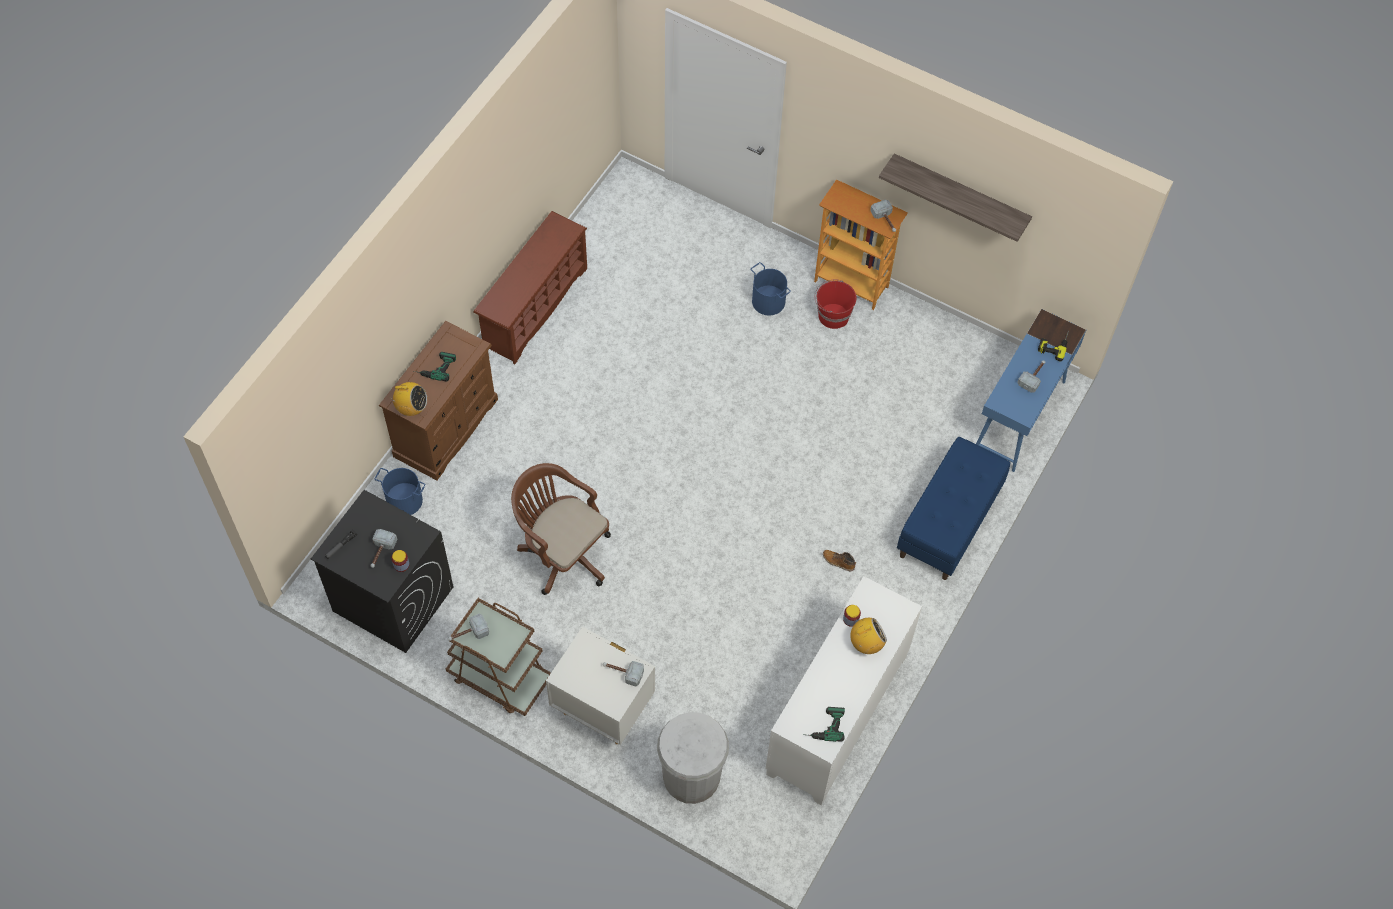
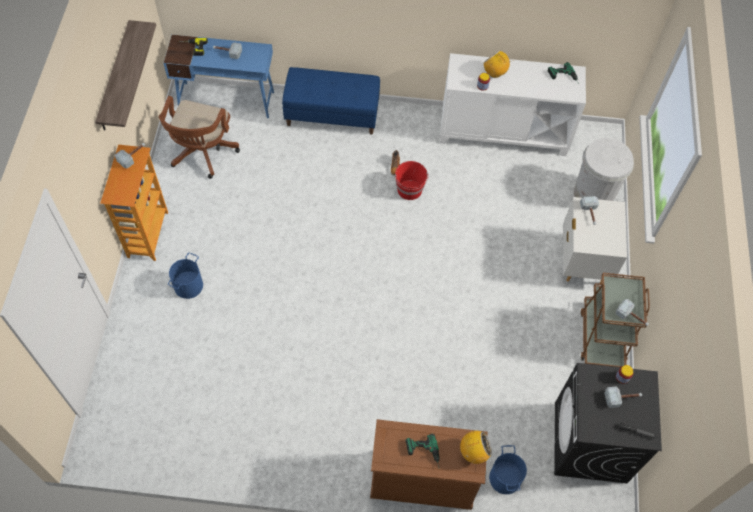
camera: 115 degrees left, 0 degrees up
(411, 408) = (474, 452): radio -> radio turned 90 degrees clockwise
(534, 306) = (267, 465): brown shoe rack -> none
(562, 552) = (483, 339): brown office chair -> brown office chair (202, 154)
(832, 316) = (184, 237): red bucket -> red bucket (409, 190)

